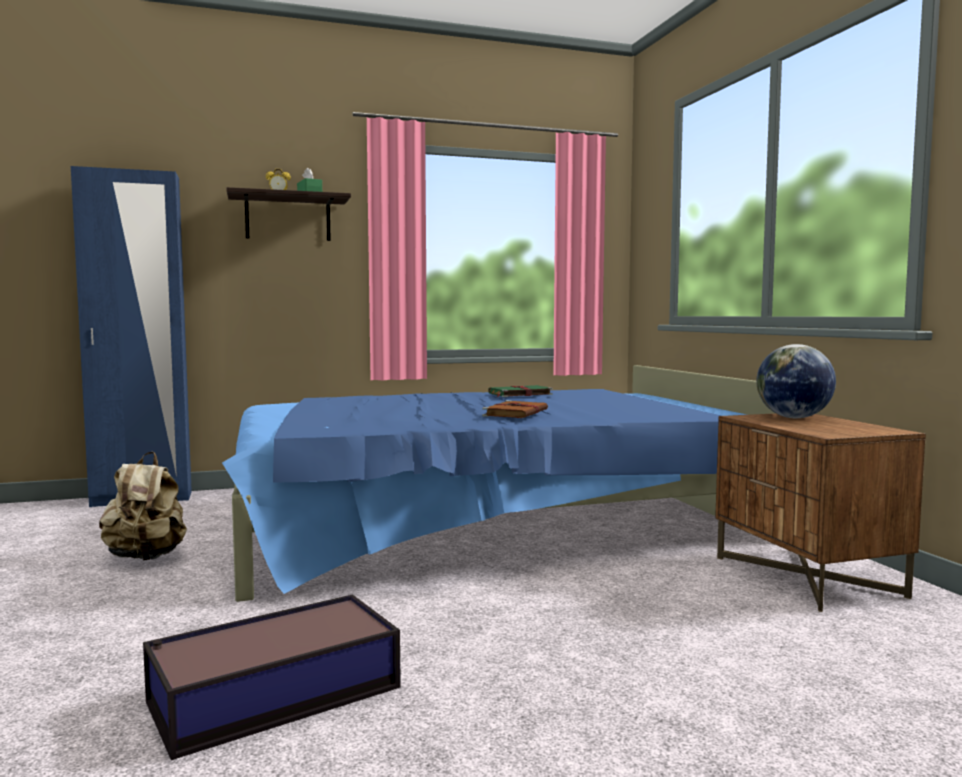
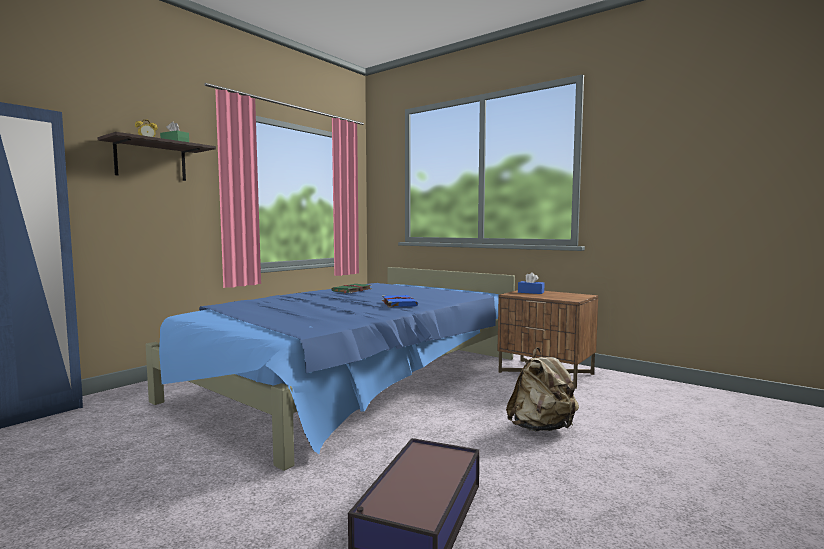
camera: 35 degrees left, 0 degrees up
(146, 558) = (136, 462): beige backpack -> beige backpack (541, 428)
(516, 413) = (398, 303): brown book -> blue book
(793, 418) = (531, 292): globe -> blue tissue box

